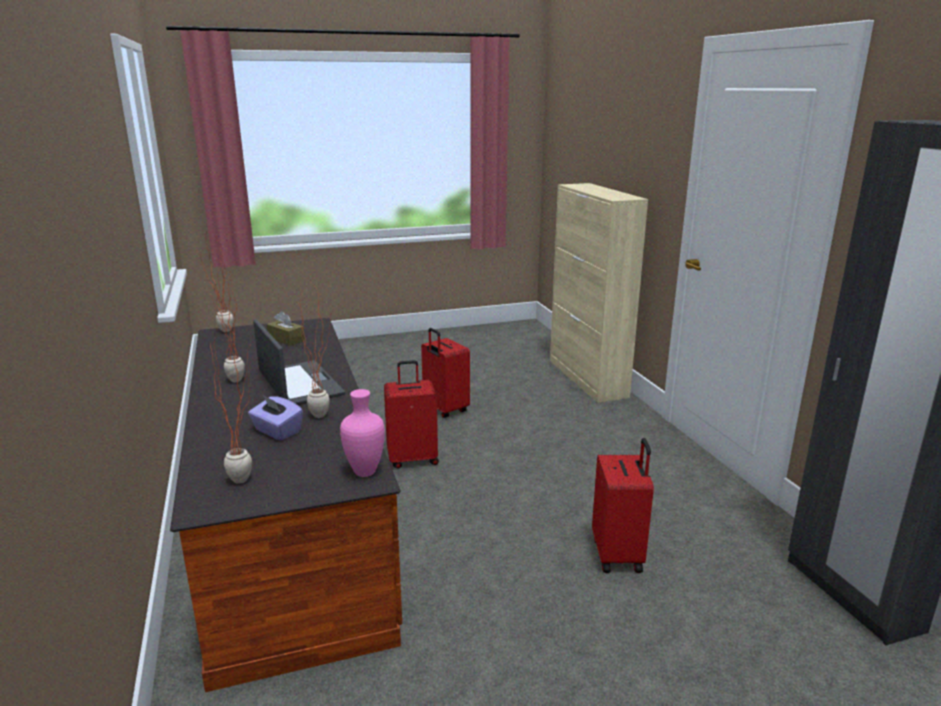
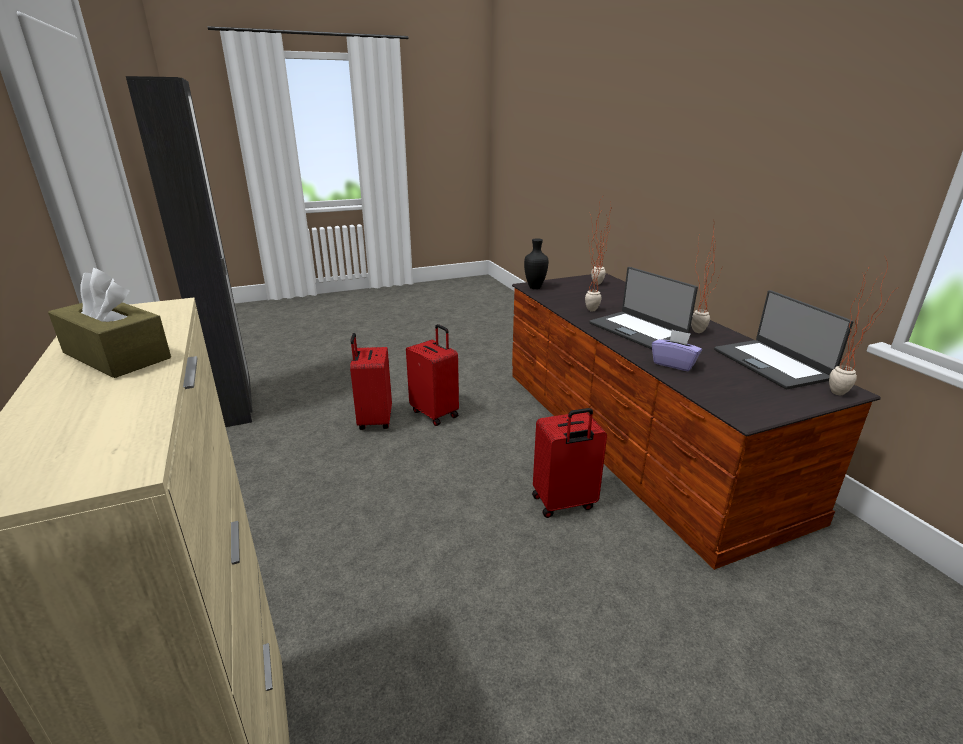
camera: 175 degrees right, 5 degrees up
(229, 349) = (771, 364): none -> laptop
(277, 431) = (609, 302): purple tissue box -> purple tissue box (674, 364)
(286, 339) = (734, 381): brown tissue box -> brown tissue box (117, 355)
(364, 473) = (535, 287): pink vase -> black vase
(444, 409) = (560, 614): red suitcase -> red suitcase (435, 413)

